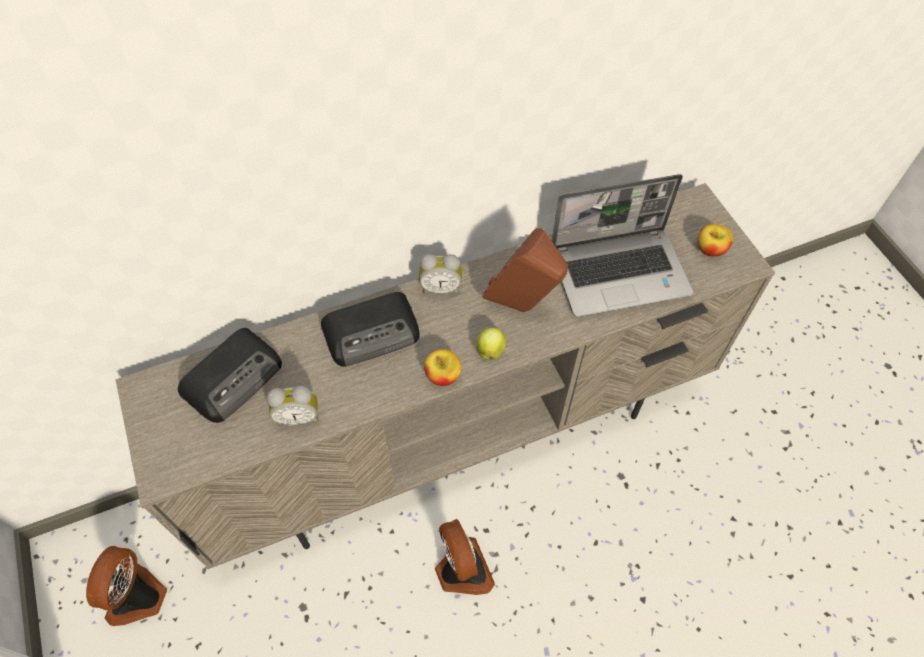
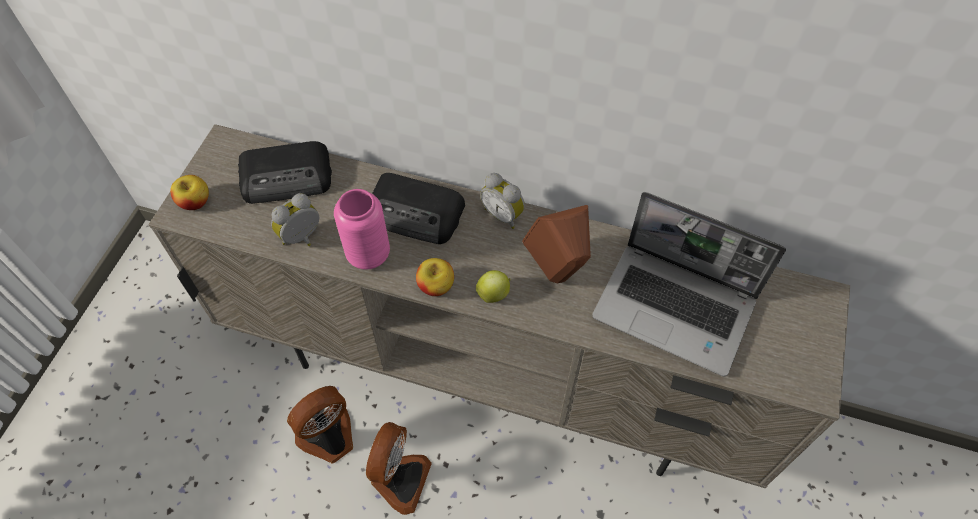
camera: 40 degrees right, 0 degrees up
(139, 597) = (173, 313): fan -> fan (329, 438)
(298, 416) = (302, 238): alarm clock -> alarm clock turned 105 degrees clockwise
(367, 390) = (368, 255): none -> pink vase
(710, 249) = (789, 349): apple -> apple (195, 202)

